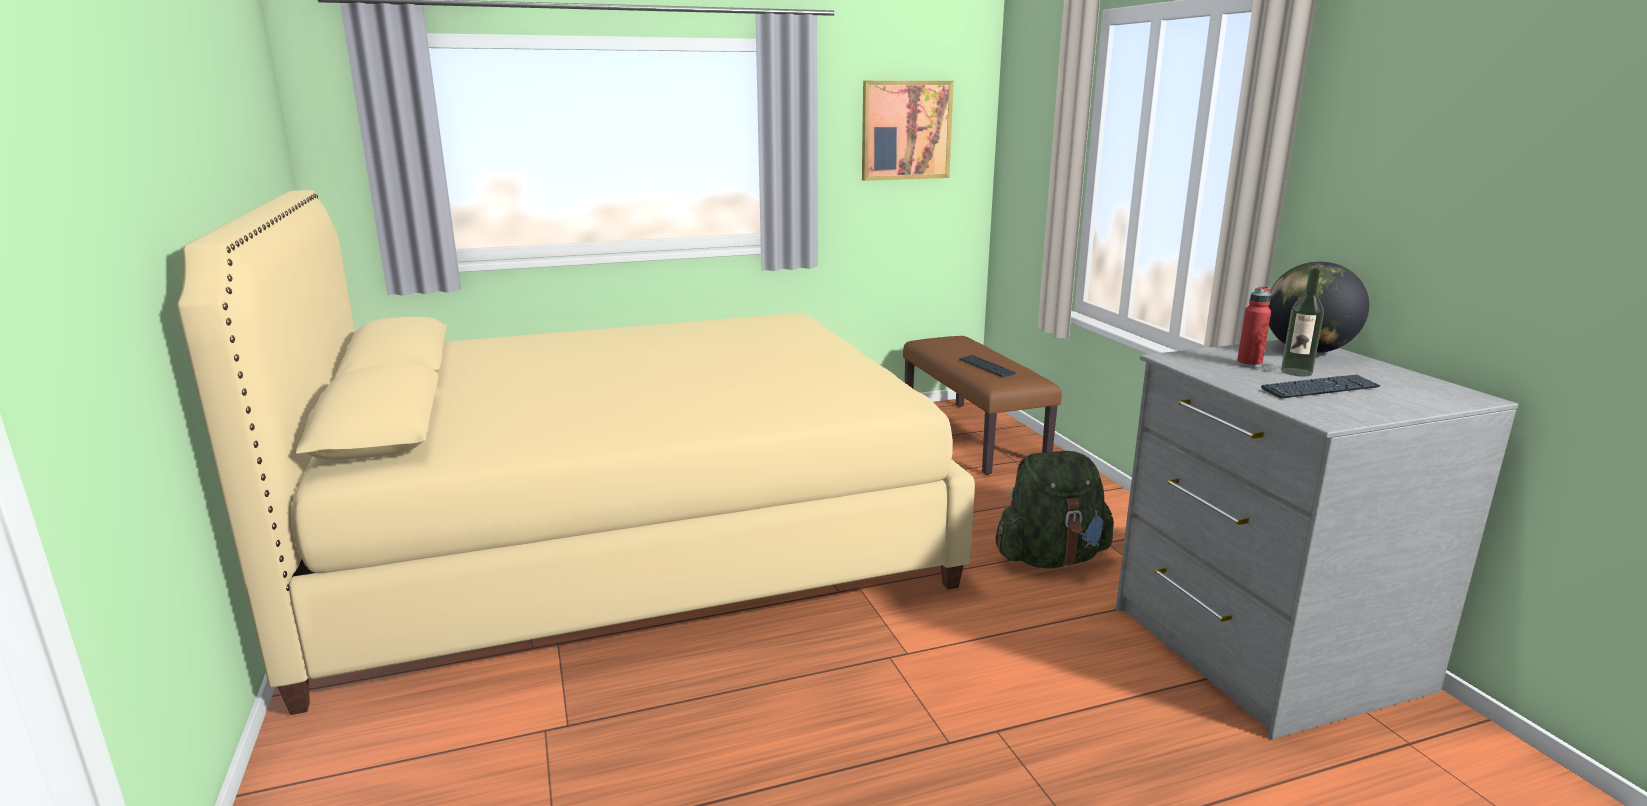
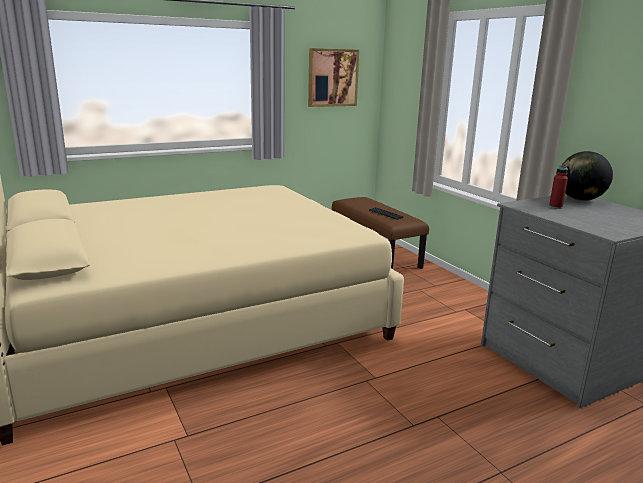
camera: 10 degrees left, 0 degrees up
(1051, 558) = (438, 320): green backpack -> none
(1296, 372) = (581, 210): bottle -> none
(1320, 389) = (598, 219): keyboard -> none

